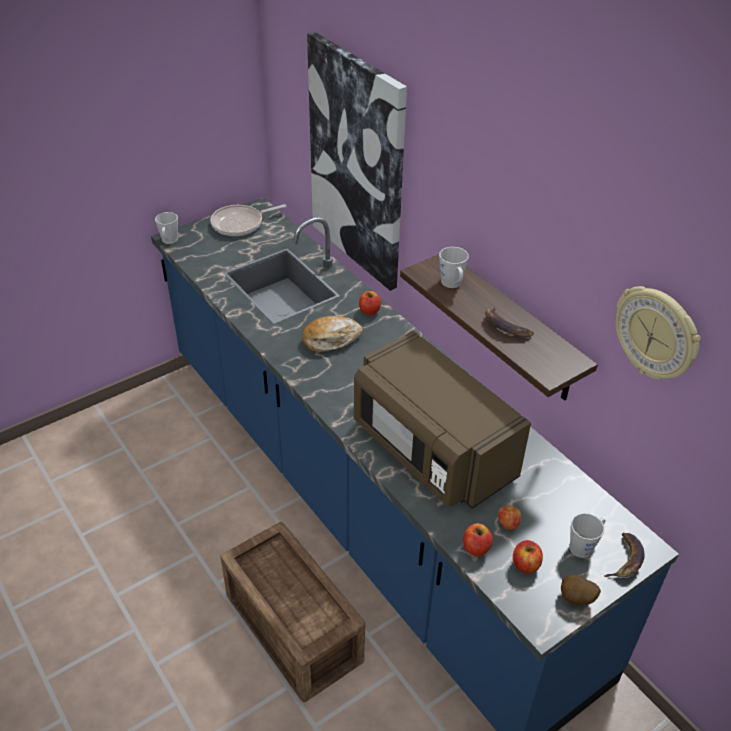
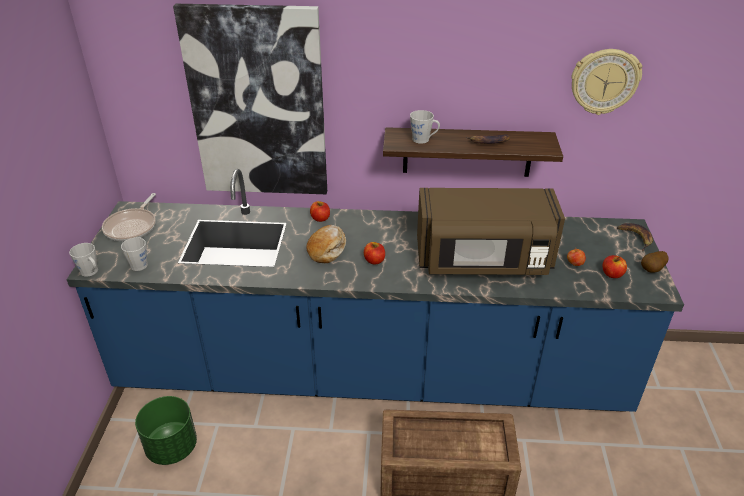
camera: 50 degrees left, 5 degrees down
(168, 427) = (172, 447): none -> green planter
(476, 548) = (583, 286): apple -> apple (374, 260)
(584, 545) = (614, 246): grey mug -> grey mug (140, 263)

